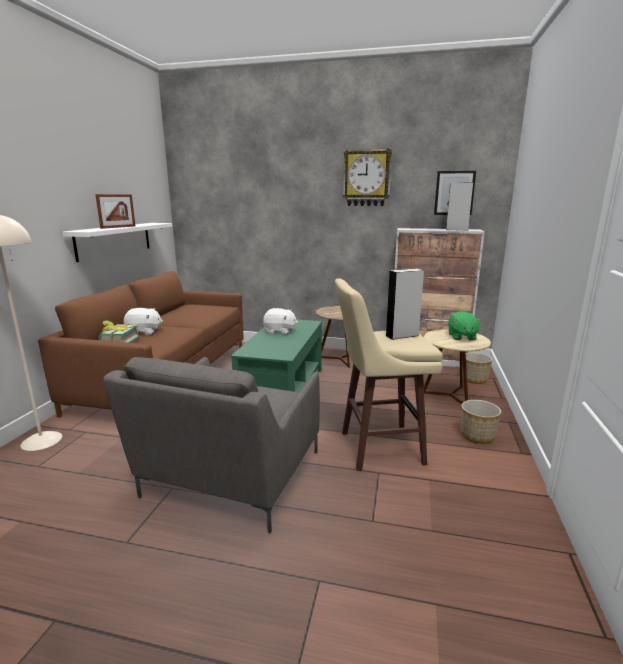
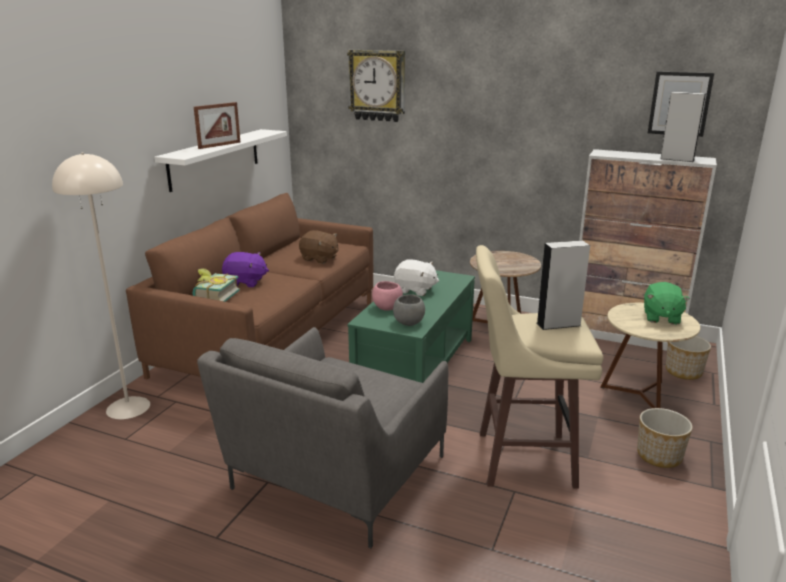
camera: 10 degrees right, 5 degrees up
(144, 332) = (245, 282): white plush toy -> purple plush toy
(202, 315) = (319, 259): none -> brown plush toy
(260, 343) = (387, 308): none -> pink bowl
(279, 351) = (408, 322): none -> grey bowl
(367, 178) = (553, 77): wall clock -> wall clock (377, 85)

